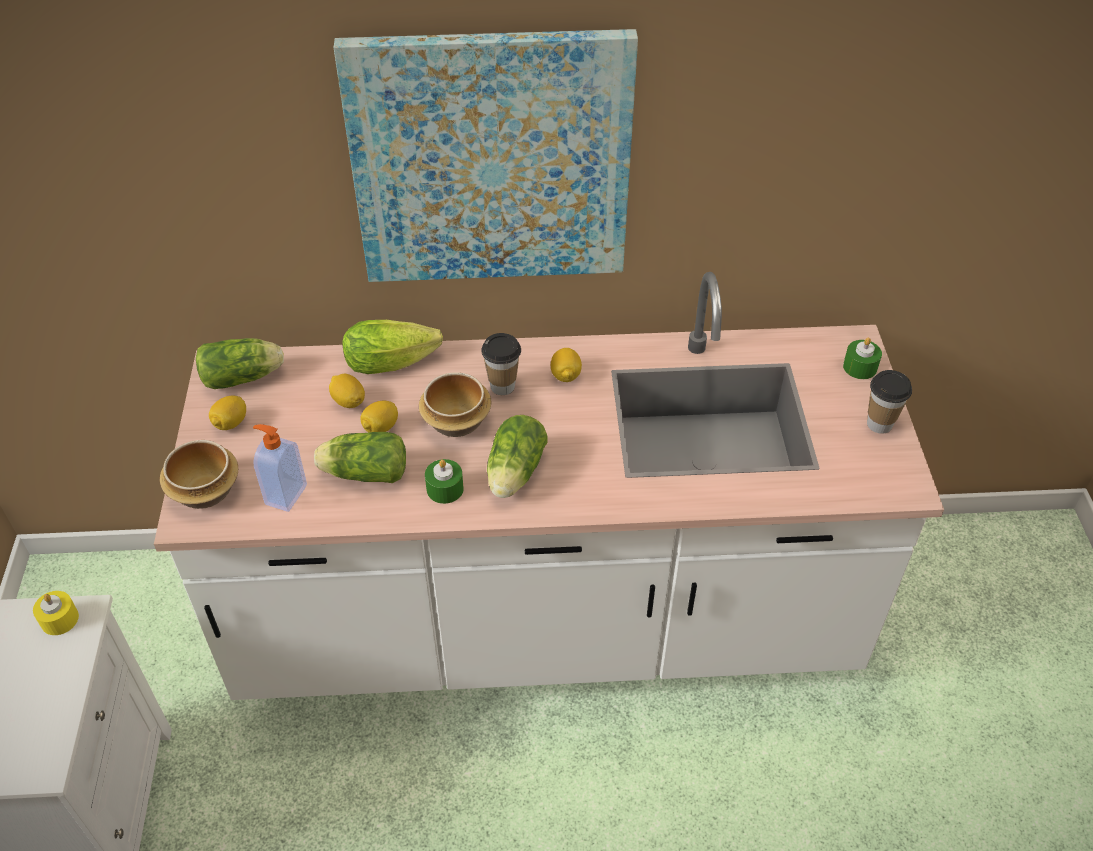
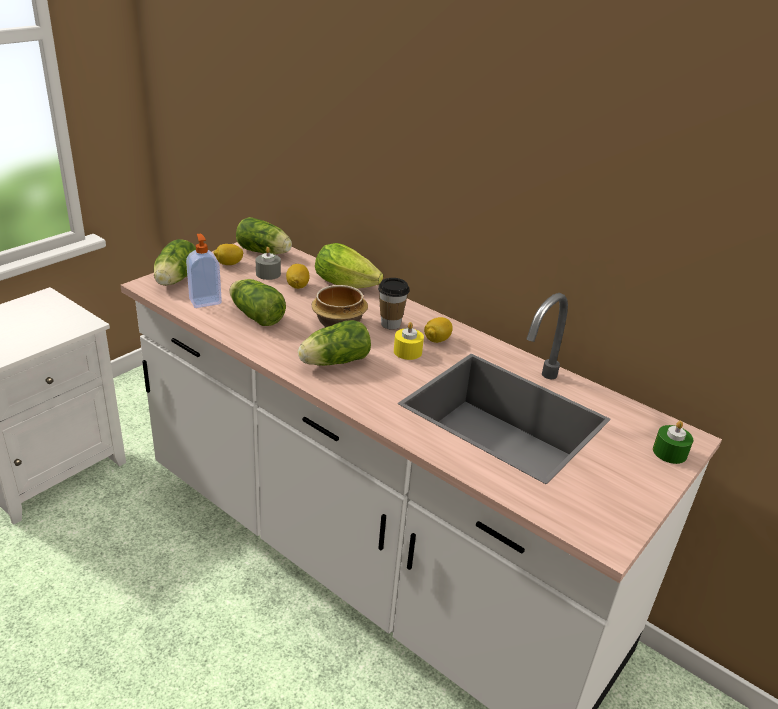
camera: 40 degrees right, 15 degrees down
(59, 619) = (76, 319): yellow candle -> yellow candle (407, 351)
(206, 490) = (175, 280): bowl -> lettuce
(294, 406) = (268, 274): none -> grey candle
(380, 428) = (295, 304): lemon -> none
(445, 489) = (284, 345): green candle -> none
(491, 160) = (446, 146): picture -> none
(879, 424) = (638, 491): cup -> none

